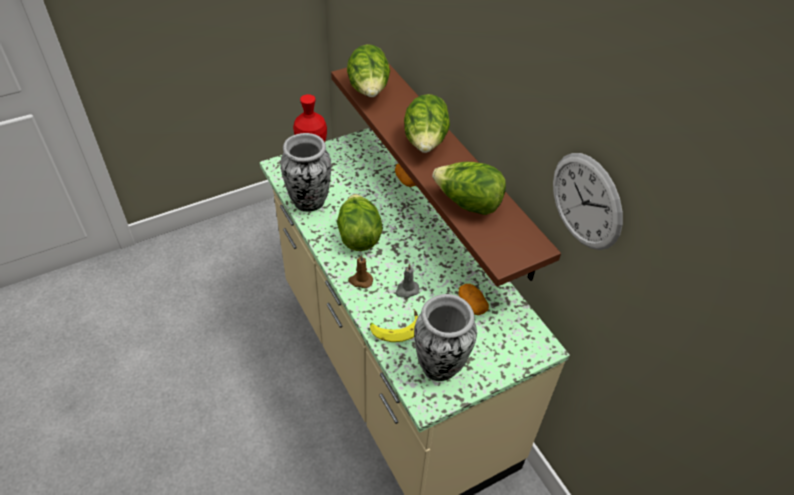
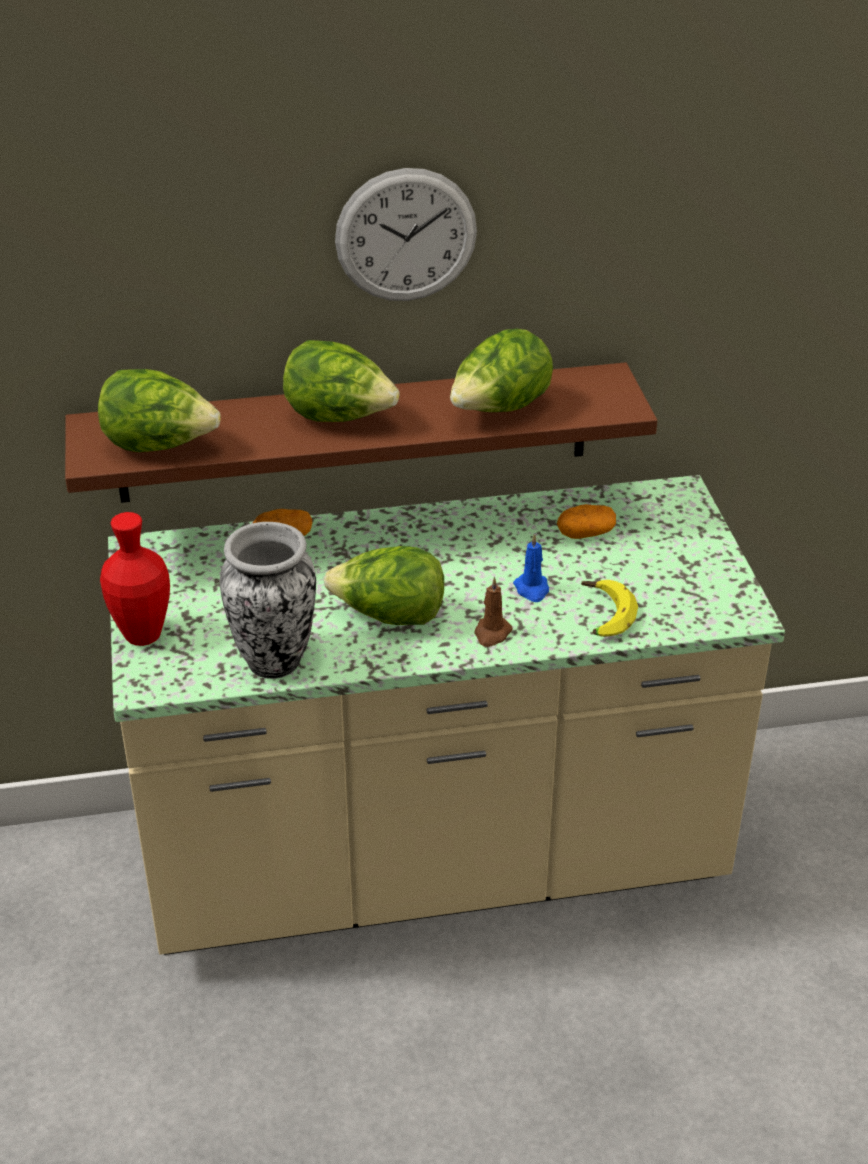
camera: 70 degrees left, 10 degrees down
(406, 290) = (532, 589): grey candle -> blue candle
(440, 367) = (689, 588): vase -> none
(586, 201) = (649, 256): wall clock -> wall clock (406, 235)

